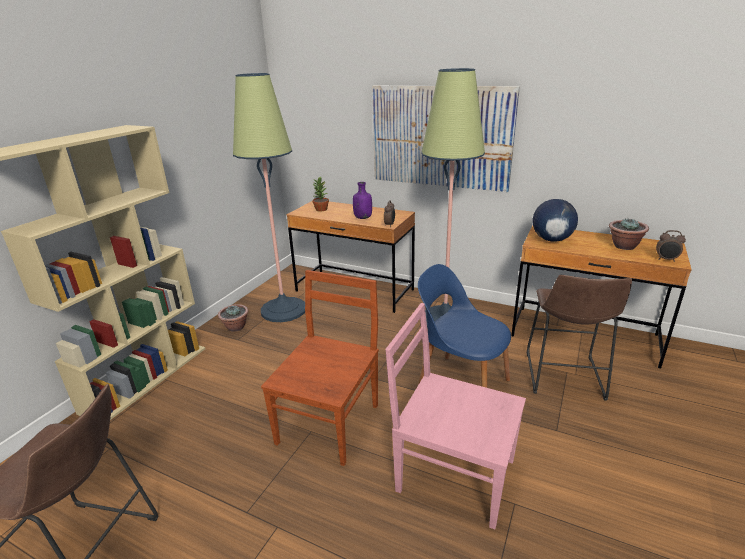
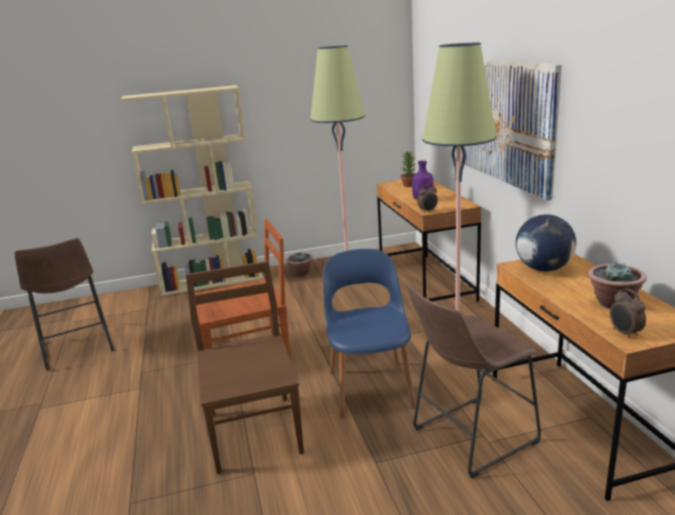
camera: 50 degrees right, 5 degrees down
(452, 474) = (254, 430): pink chair -> brown chair

